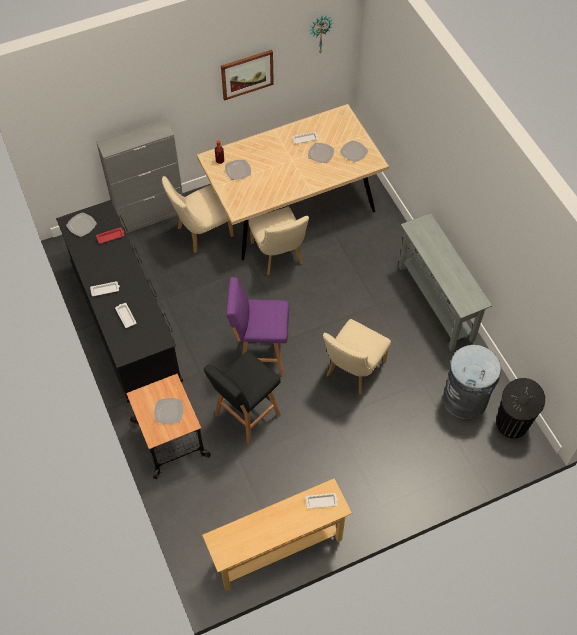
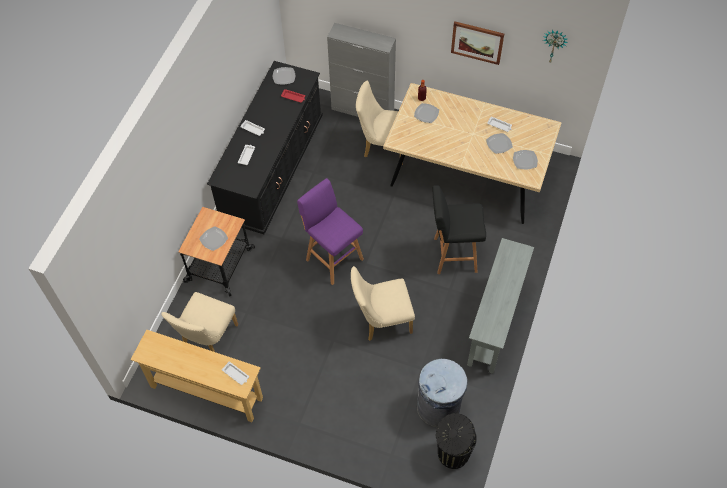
camera: 45 degrees right, 0 degrees up
(245, 416) = (280, 290): black stool -> black stool (453, 255)
(278, 256) = (418, 202): beige chair -> beige chair (207, 339)

